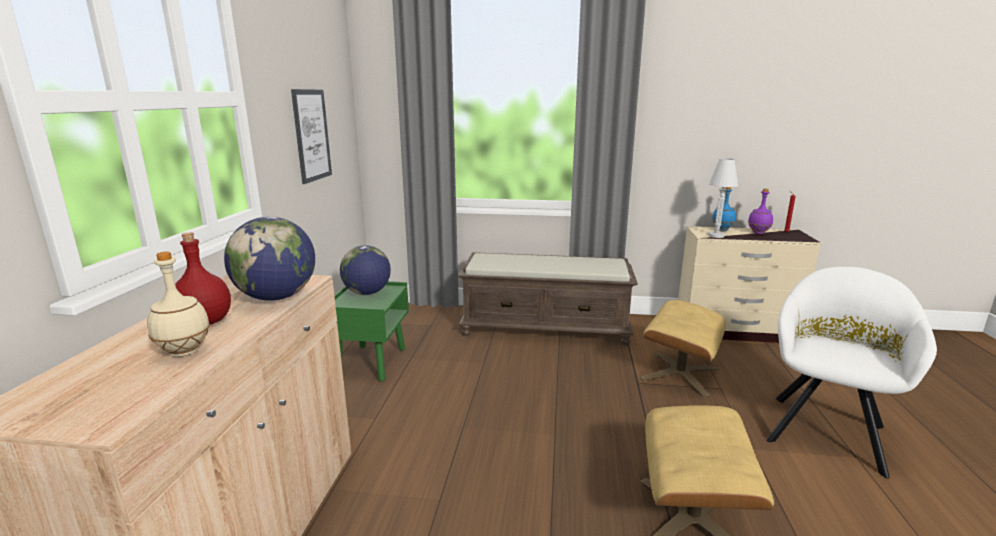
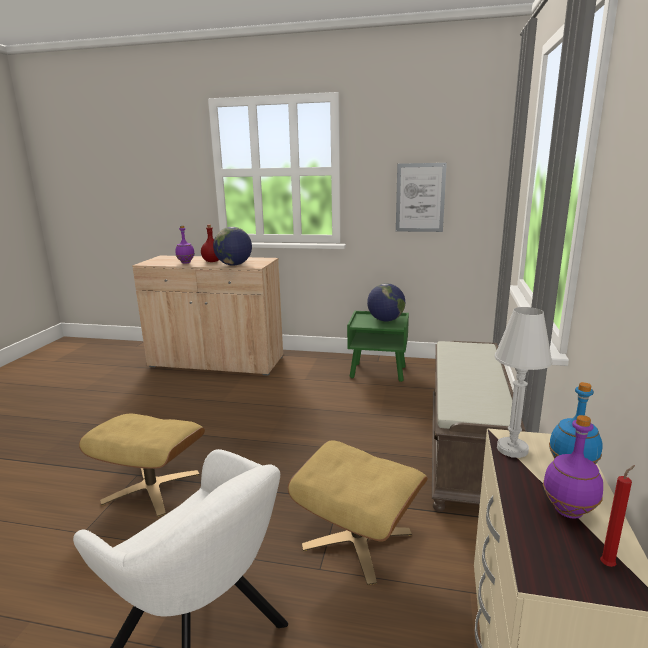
camera: 95 degrees right, 0 degrees up
(185, 352) = (185, 263): beige bottle -> purple bottle

